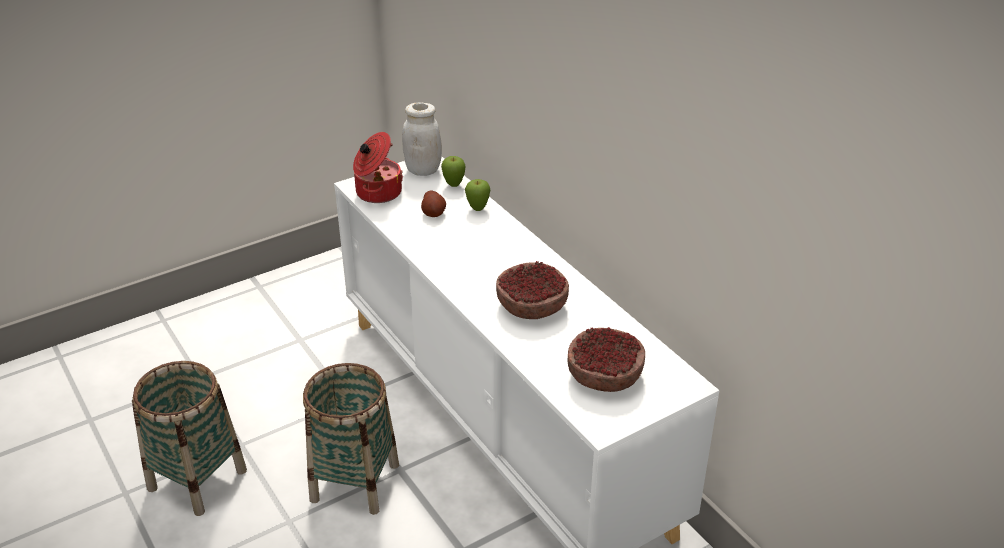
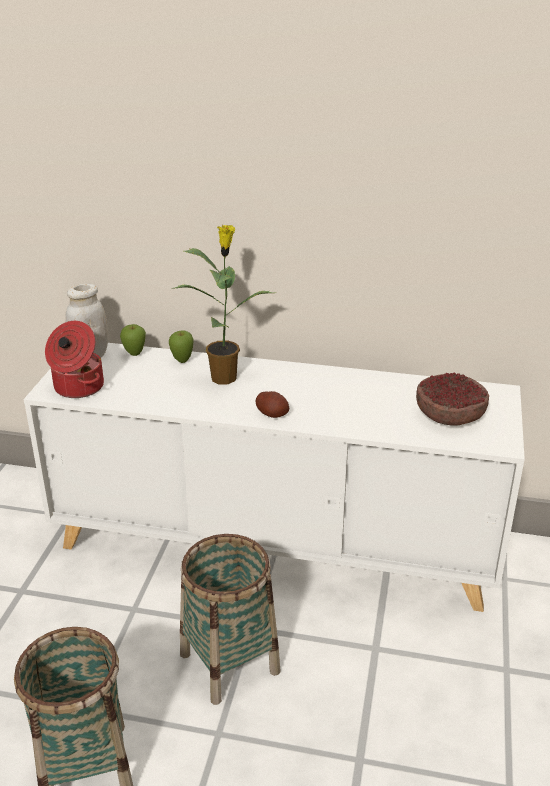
camera: 45 degrees left, 5 degrees down
(433, 213) = (152, 379): potato -> potato (272, 414)
(486, 239) = (225, 377): none -> potted plant
(531, 305) = (331, 401): bowl -> none

